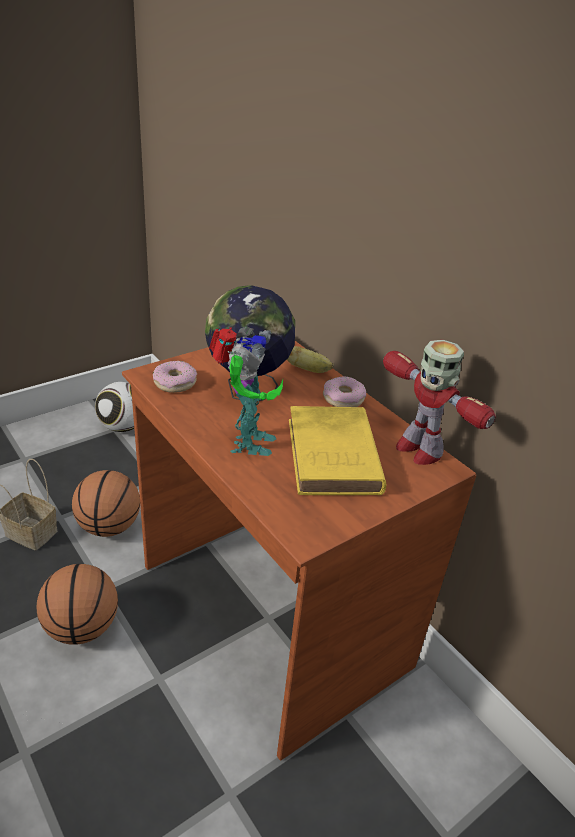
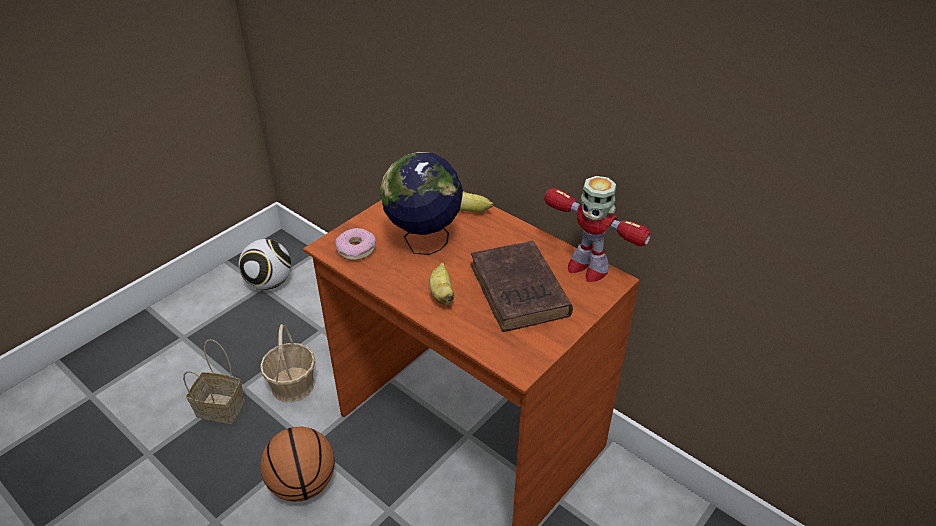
camera: 10 degrees left, 5 degrees up
(109, 526) = (293, 385): basketball -> basket
(246, 442) = (442, 294): toy robot -> banana
(333, 458) = (520, 292): yellow book -> brown book
(343, 398) = (509, 233): donut -> none

